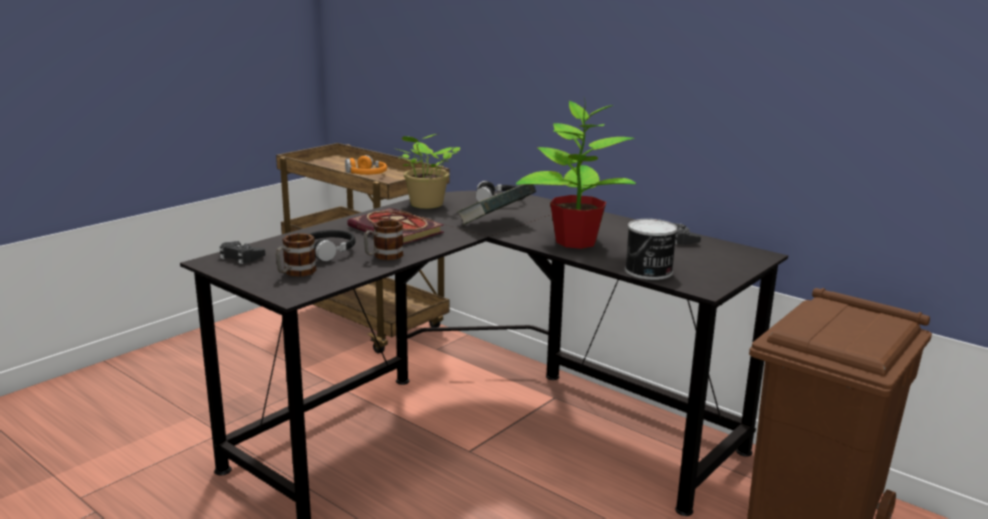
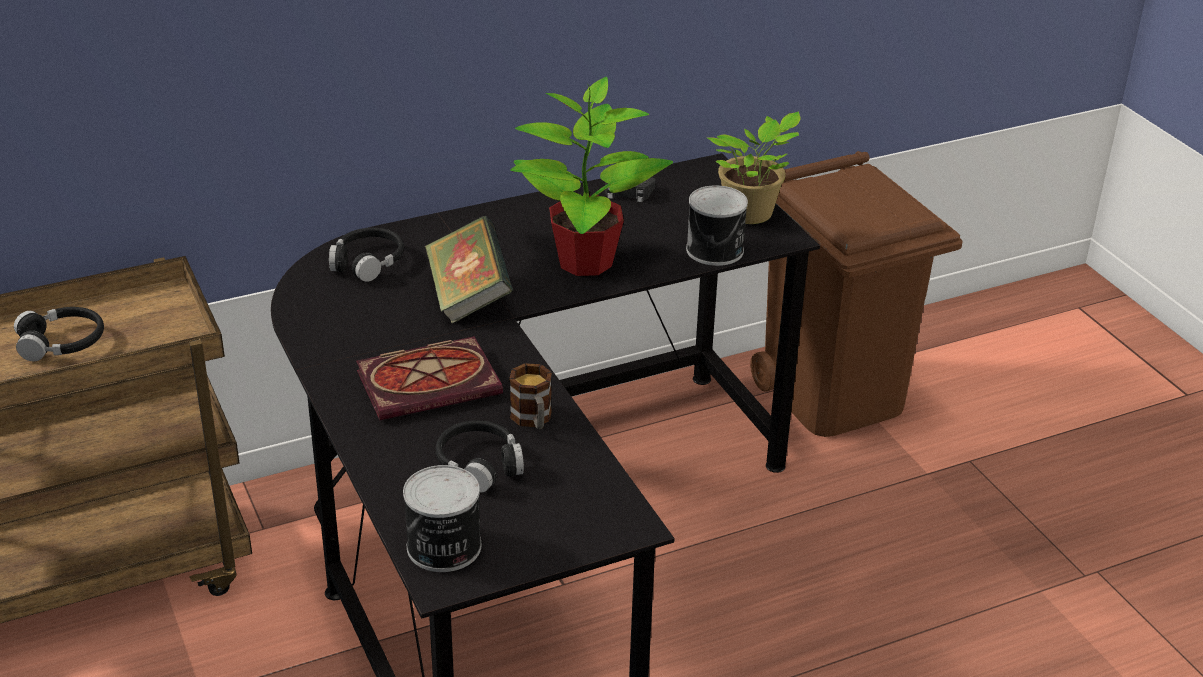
camera: 65 degrees left, 15 degrees up
(241, 257) = (443, 548): black game controller -> can
(295, 273) = (547, 508): mug -> none
(366, 174) = (62, 343): orange headphones -> black headphones
(425, 205) = (328, 329): potted plant -> potted plant (751, 214)

